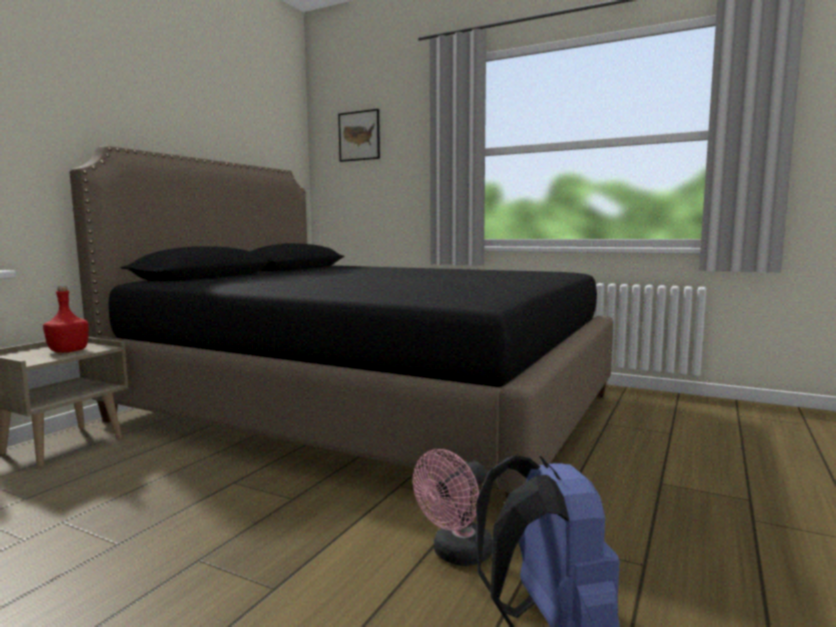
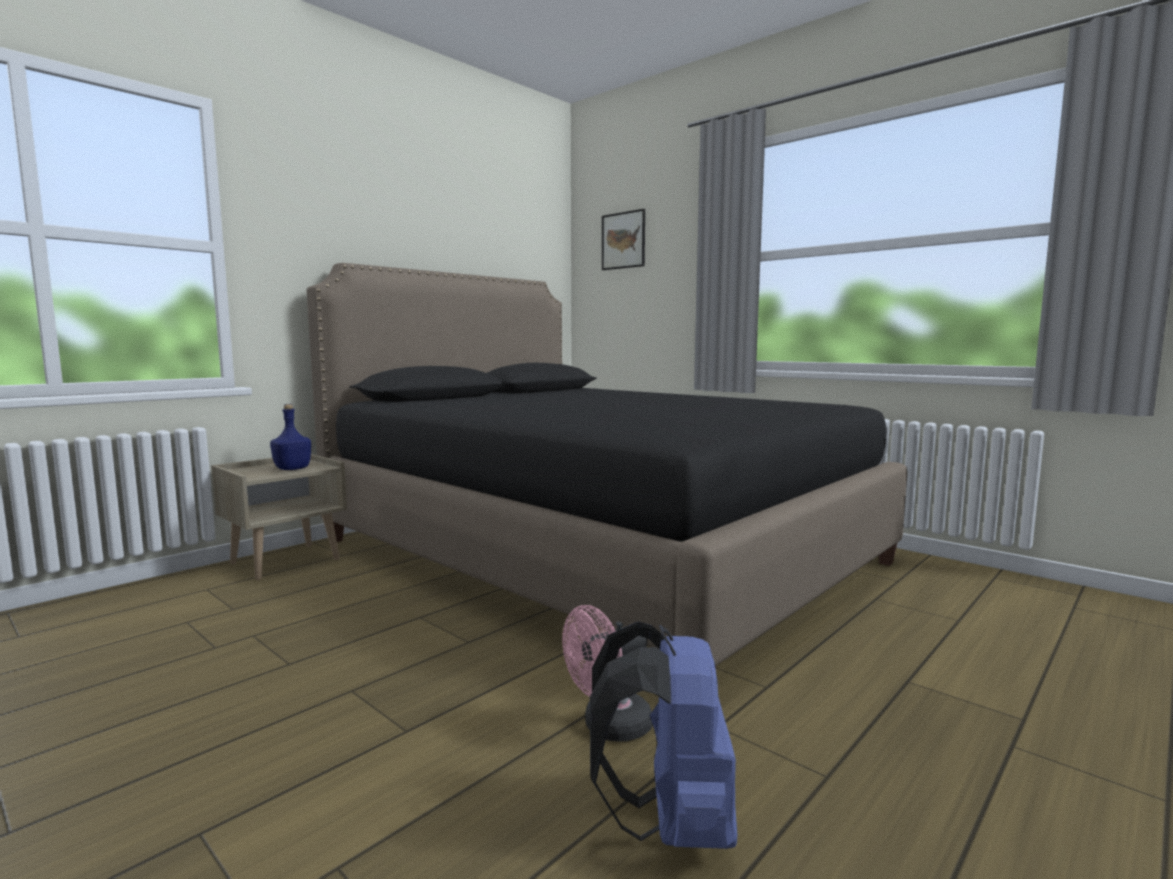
camera: 15 degrees right, 0 degrees up
(67, 351) = (291, 469): red bottle -> blue bottle

